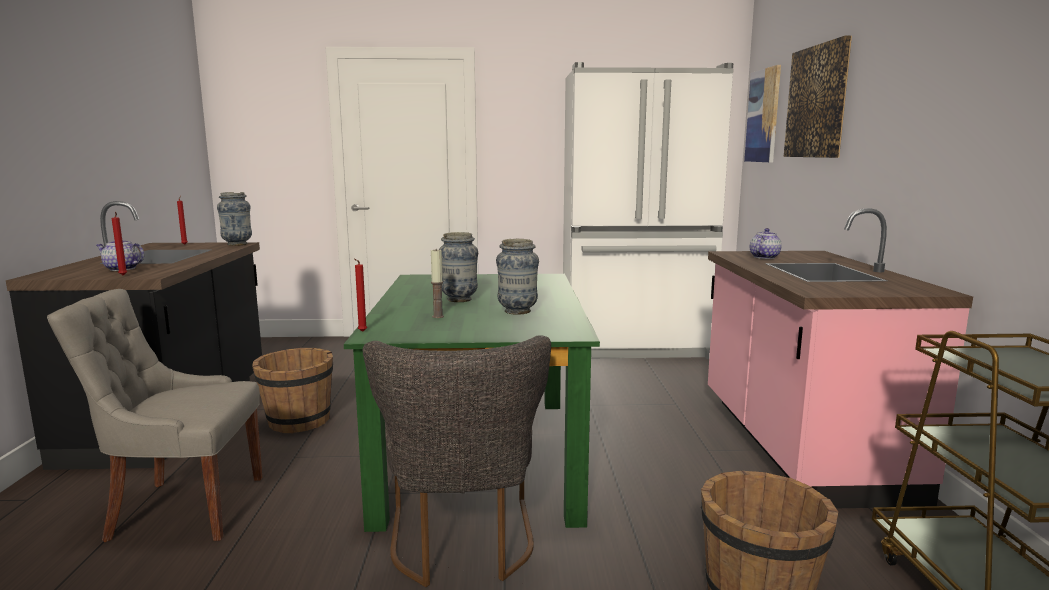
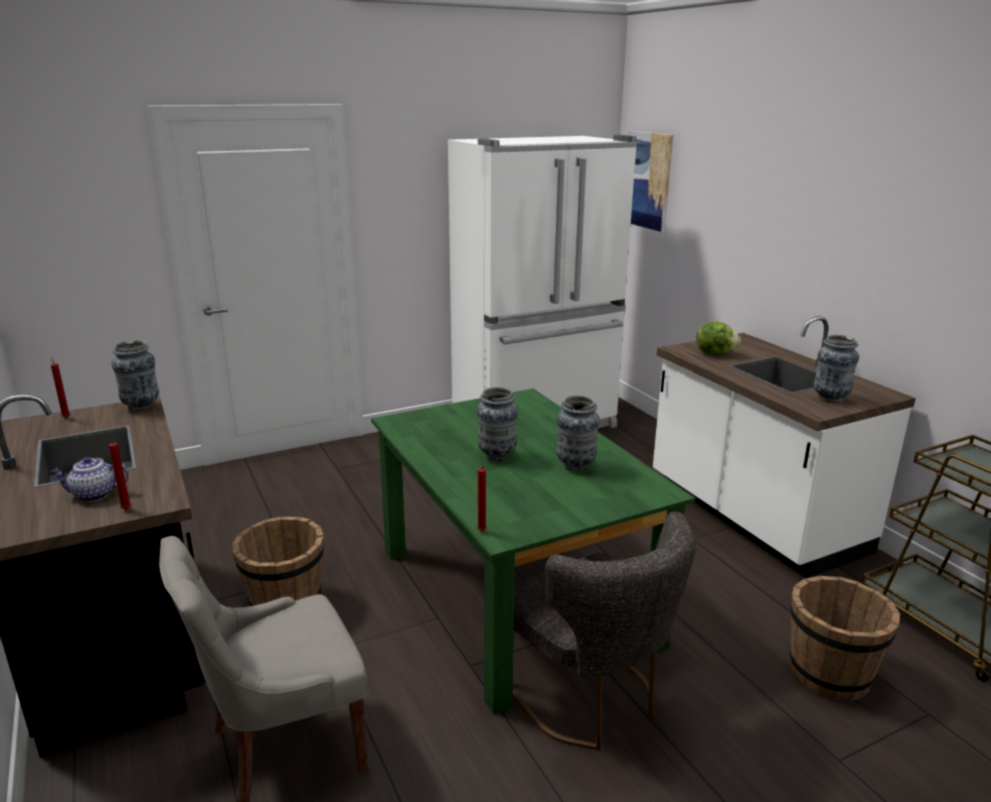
camera: 25 degrees left, 10 degrees up
(438, 316) = (516, 489): candle -> none
(764, 257) = (714, 353): teapot -> lettuce
(798, 445) = (753, 516): pink counter -> white counter
(817, 102) = (727, 188): picture -> none
(849, 287) = (830, 398): none -> vase

